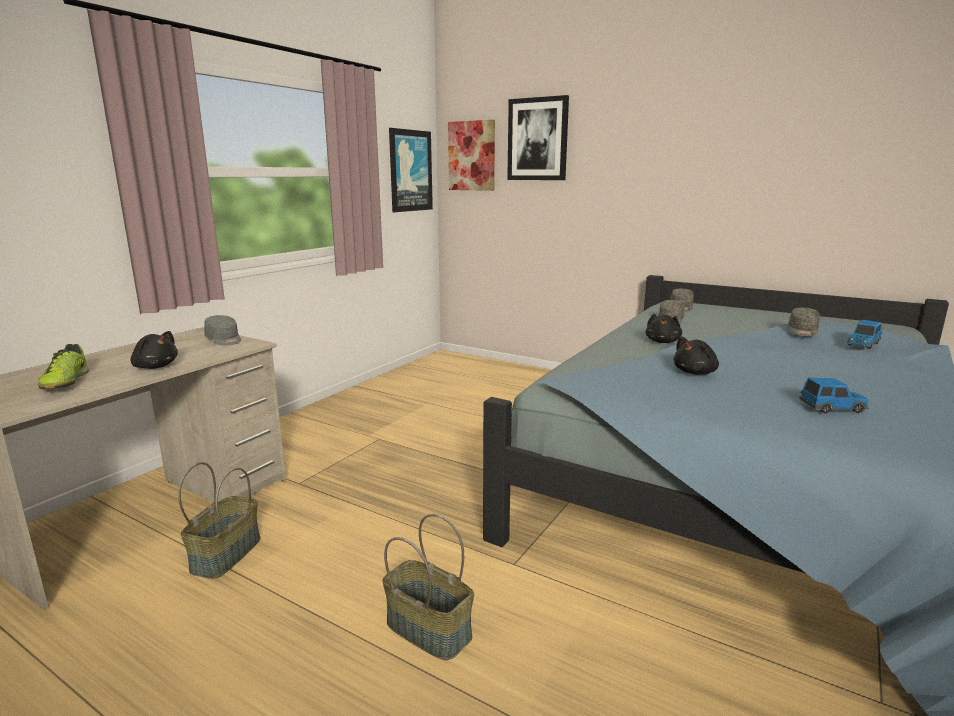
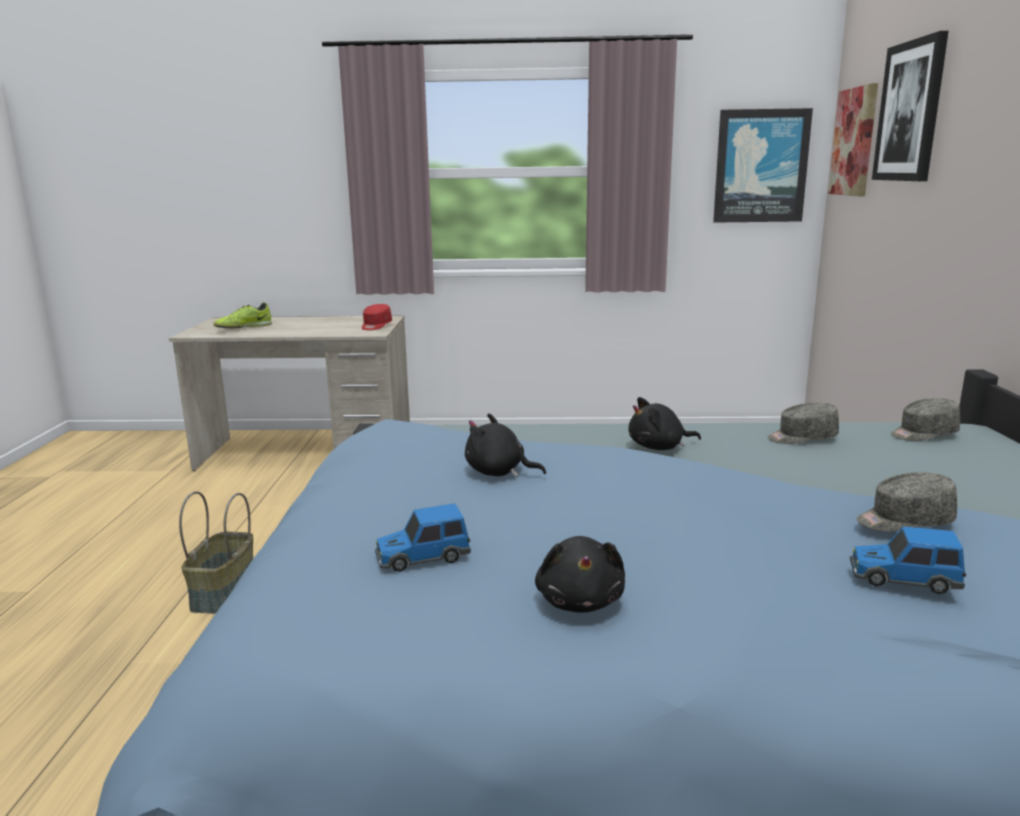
camera: 60 degrees right, 0 degrees up
(155, 367) = (293, 331): black plush toy -> black plush toy (580, 601)
(224, 340) = (376, 326): grey cap -> red cap
(225, 554) = (278, 491): basket -> none
(833, 408) = (422, 557): toy car -> toy car turned 105 degrees clockwise

